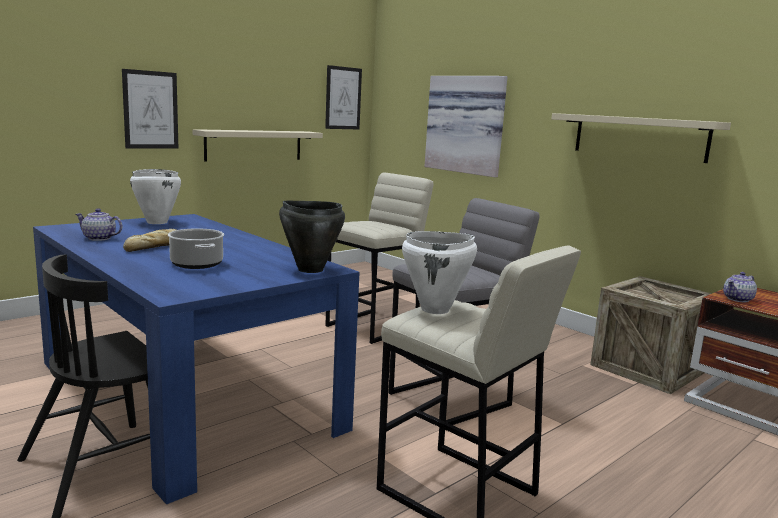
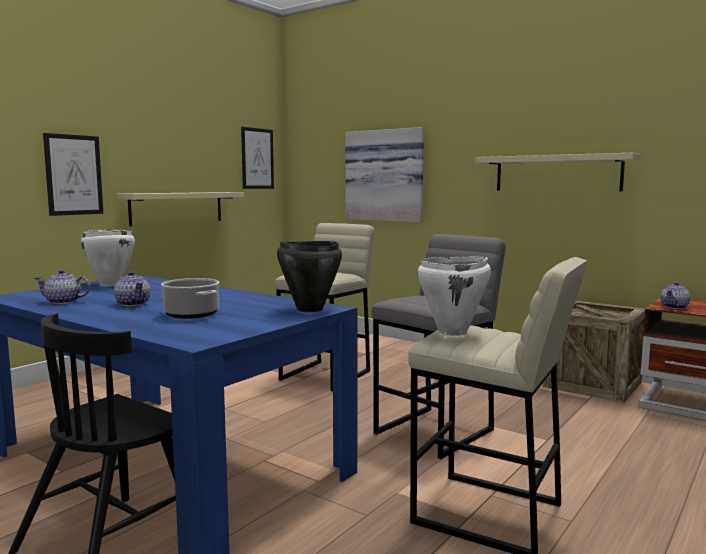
camera: 10 degrees left, 5 degrees down
(157, 246) = (133, 304): bread -> teapot

